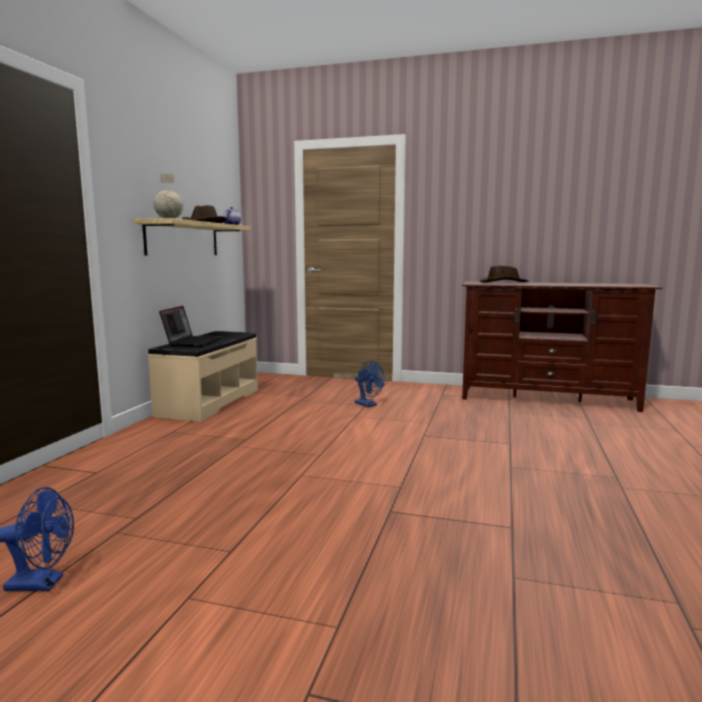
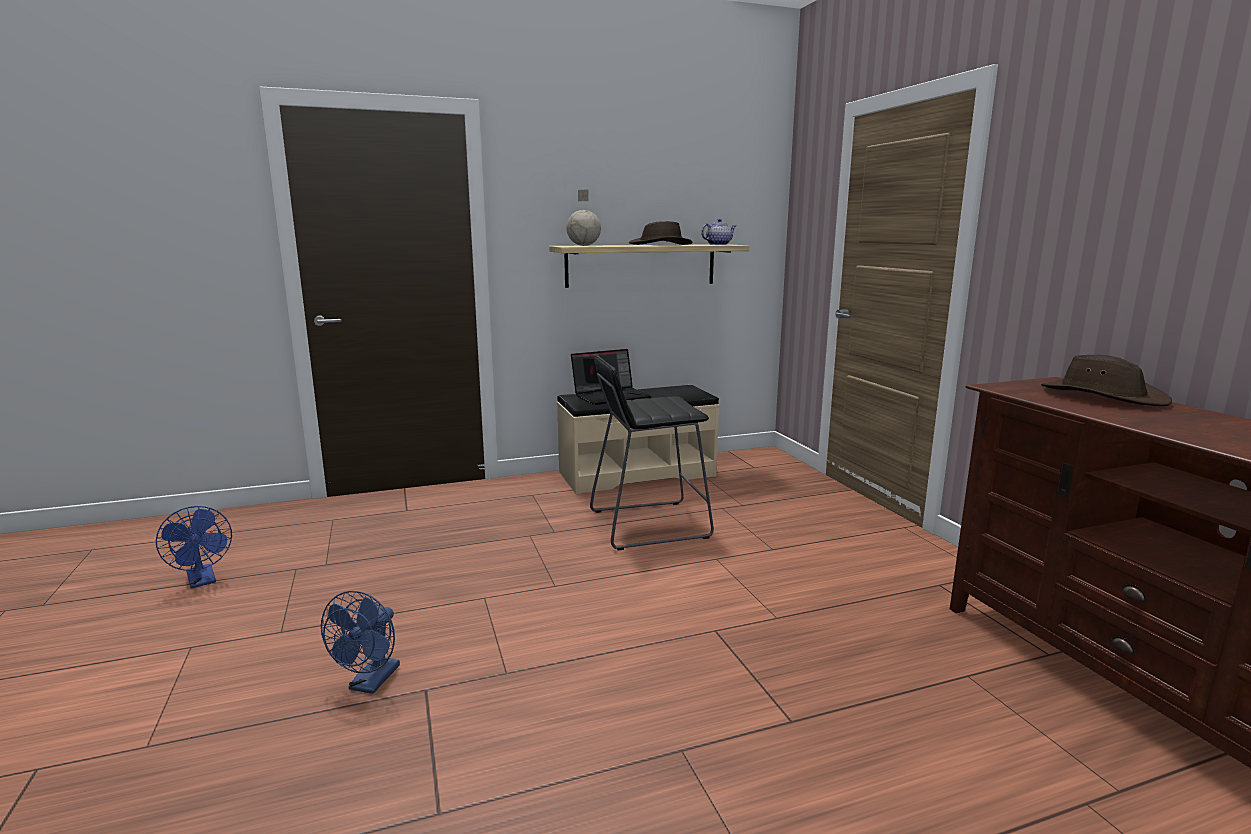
camera: 55 degrees right, 5 degrees up
(286, 418) = (648, 524): none -> black stool
(368, 405) = (778, 550): blue fan -> blue fan (370, 683)

